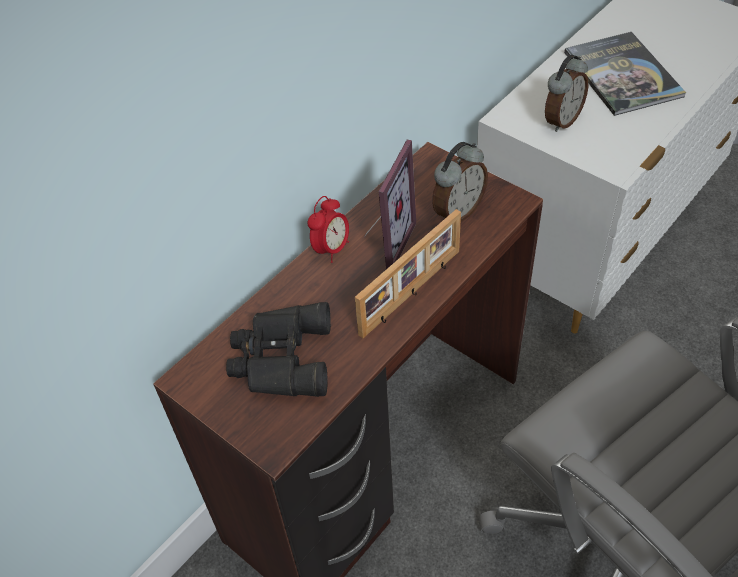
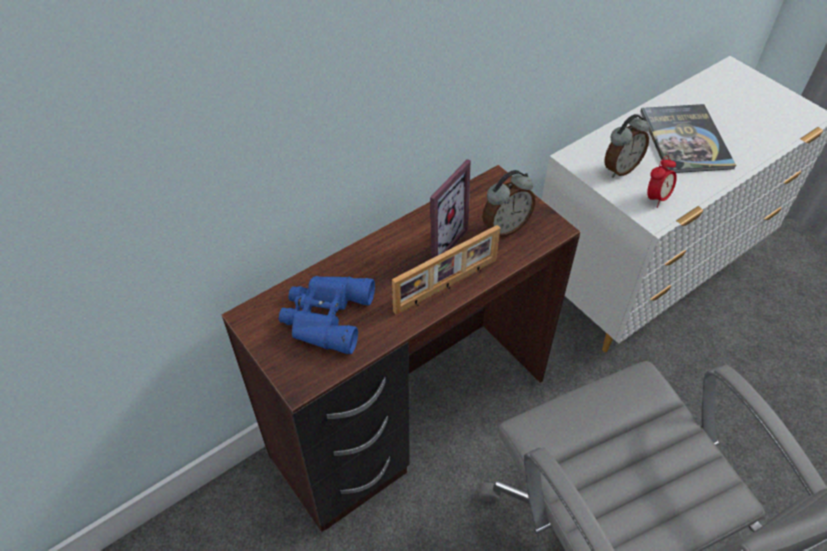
camera: 10 degrees right, 0 degrees up
(279, 359) = (325, 317): black binoculars -> blue binoculars
(331, 249) = (392, 237): alarm clock -> alarm clock (656, 198)

